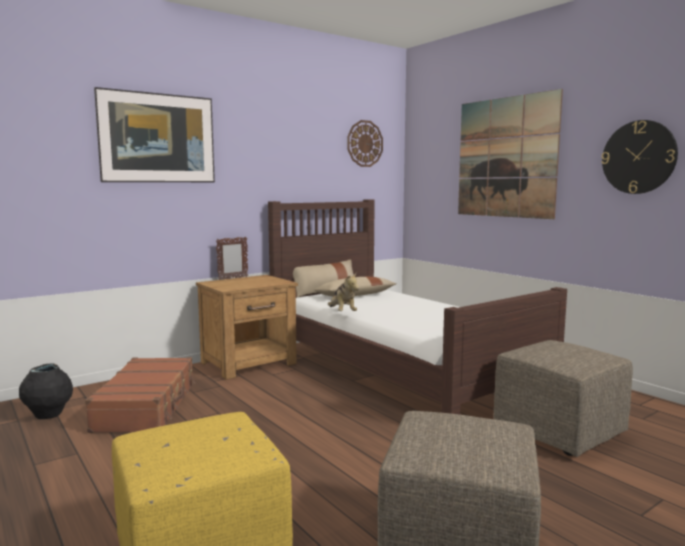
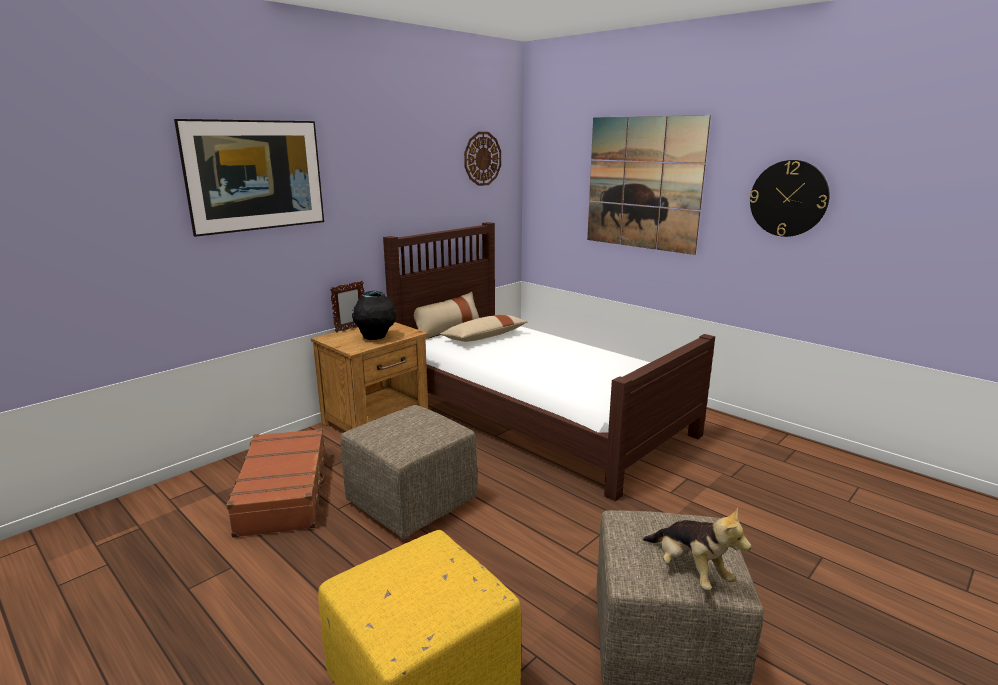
camera: 10 degrees left, 10 degrees up
(49, 416) = (174, 517): black vase -> black vase (375, 337)
(342, 312) = (481, 366): plush toy -> plush toy (689, 571)
(559, 431) = (714, 484): beige ottoman -> beige ottoman (412, 502)

